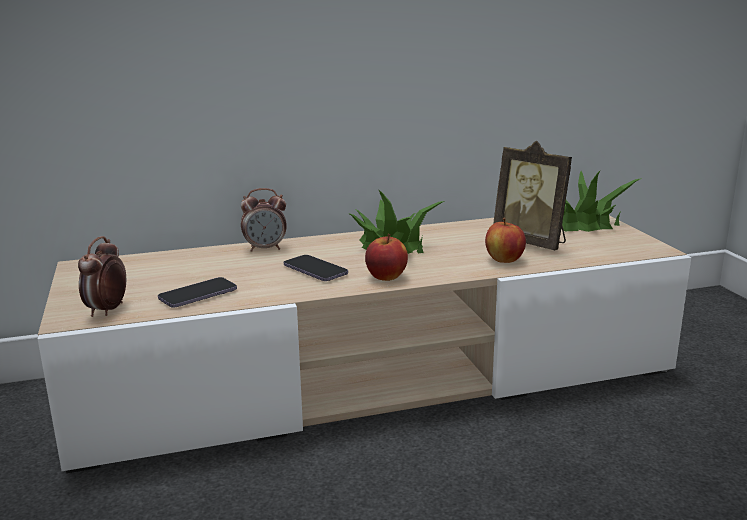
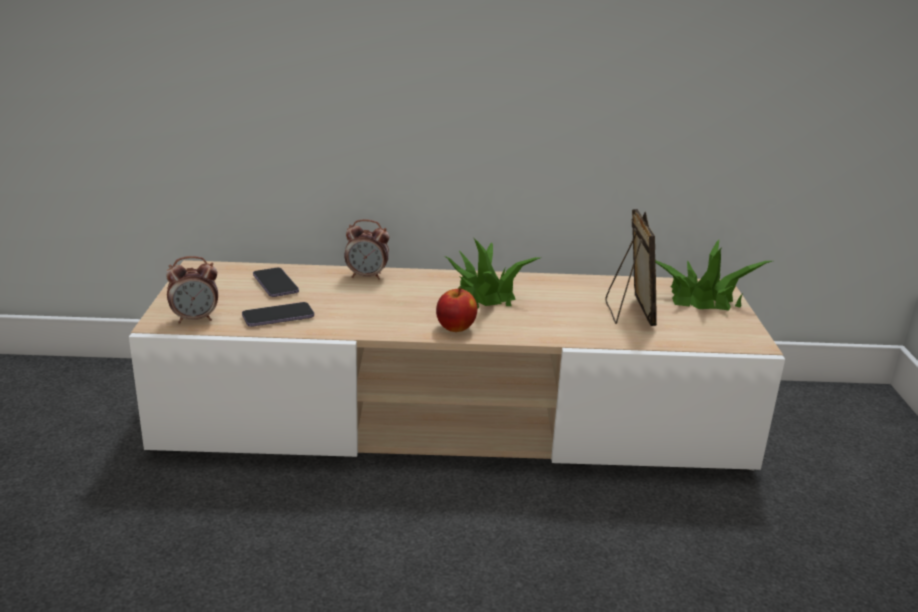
camera: 15 degrees right, 5 degrees up
(107, 310) = (195, 319): alarm clock -> alarm clock turned 135 degrees counterclockwise
(315, 270) = (396, 308): phone -> phone (275, 284)
(504, 260) = (584, 328): apple -> none
(532, 242) = (628, 313): picture frame -> picture frame turned 150 degrees counterclockwise

